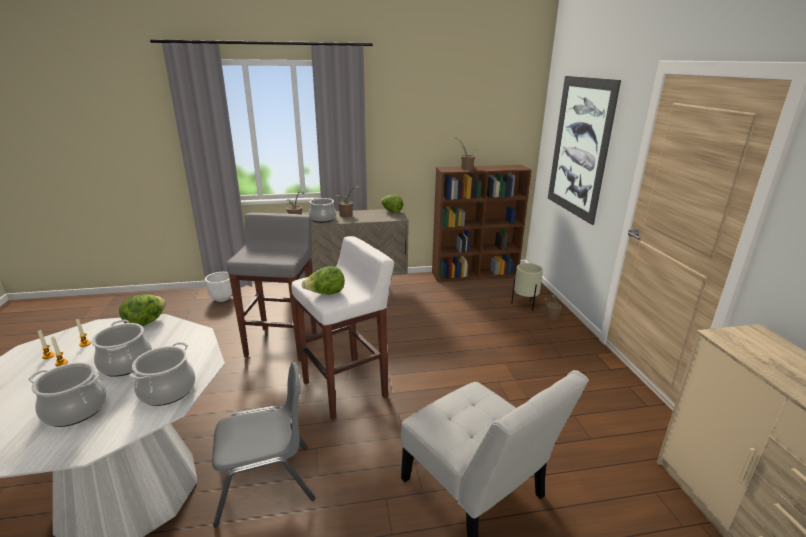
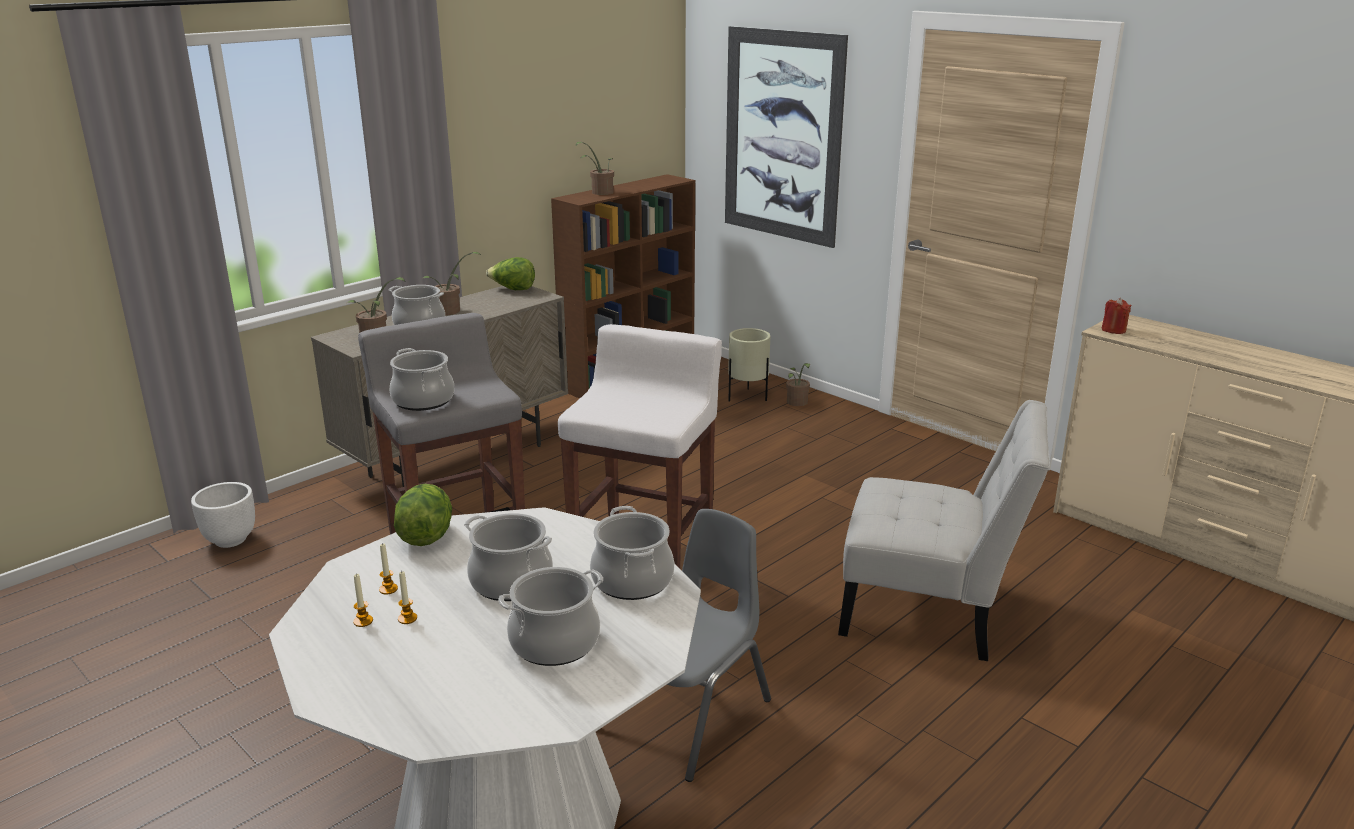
camera: 35 degrees left, 0 degrees up
(253, 254) = (423, 400): none -> cooking pot
(325, 294) = (642, 416): lettuce -> none
(730, 337) = (1113, 330): none -> red candle

